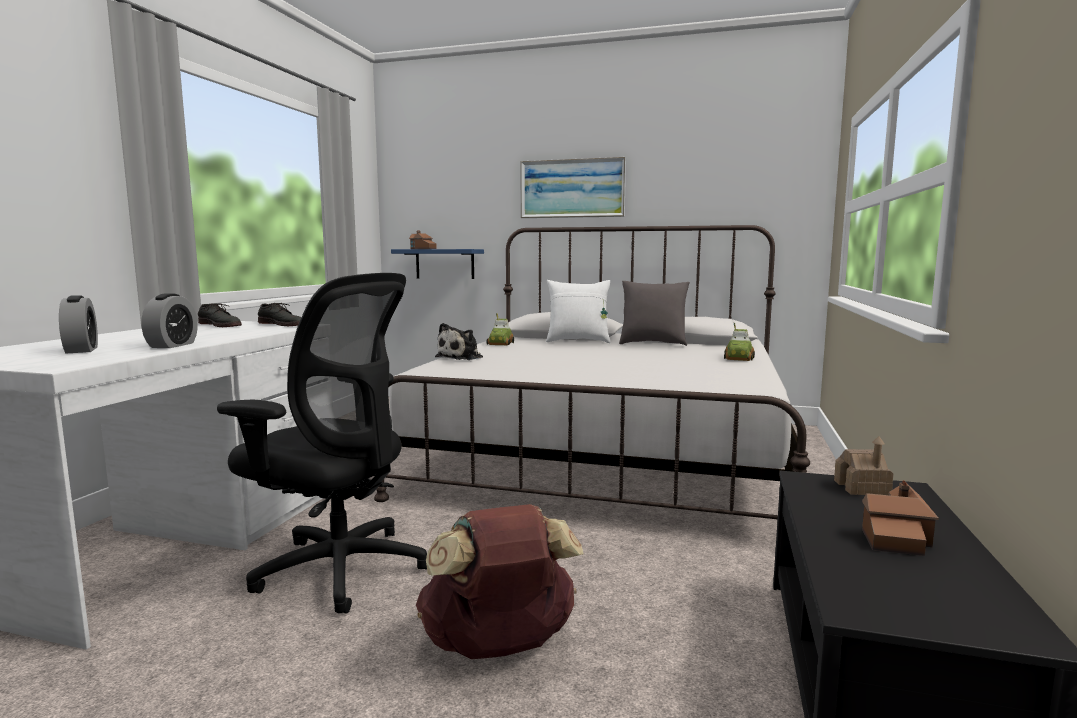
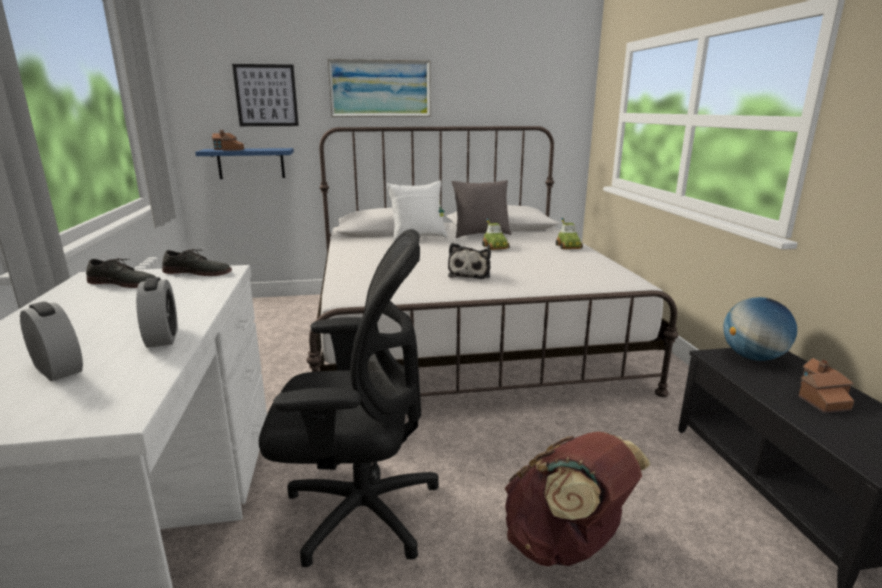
camera: 25 degrees left, 10 degrees up
(461, 357) = (351, 273): plush toy -> plush toy (470, 274)
(463, 198) = (266, 95): none -> picture
(500, 344) = (356, 248): toy car -> toy car (496, 247)
(862, 488) = (752, 357): toy house -> globe

